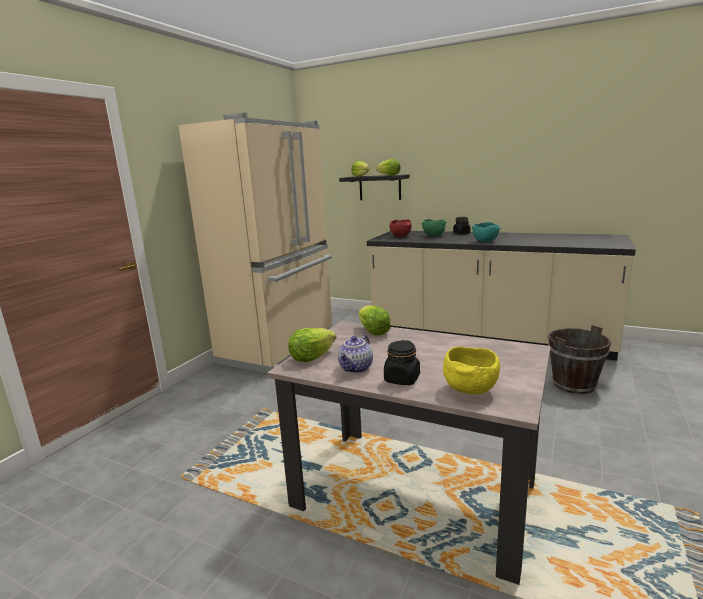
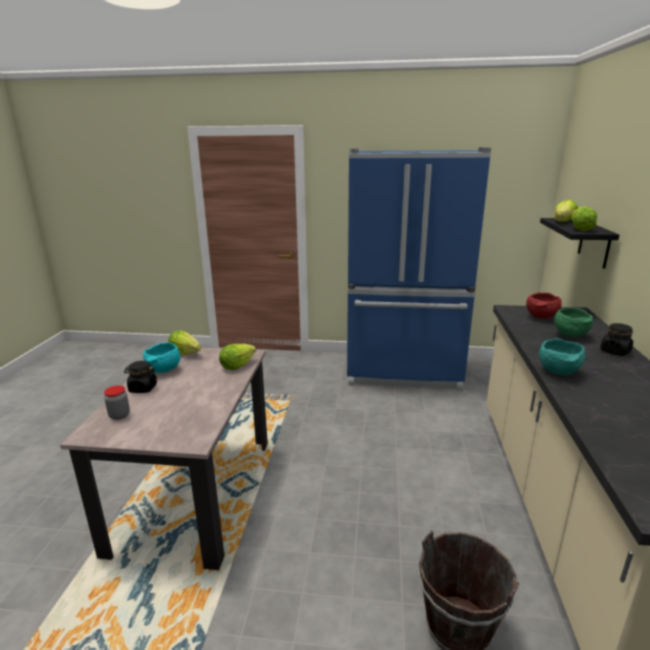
camera: 70 degrees right, 5 degrees up
(281, 347) = (404, 372): beige fridge -> blue fridge
(356, 368) = (164, 370): teapot -> turquoise bowl
(470, 389) = (119, 415): yellow bowl -> jar

